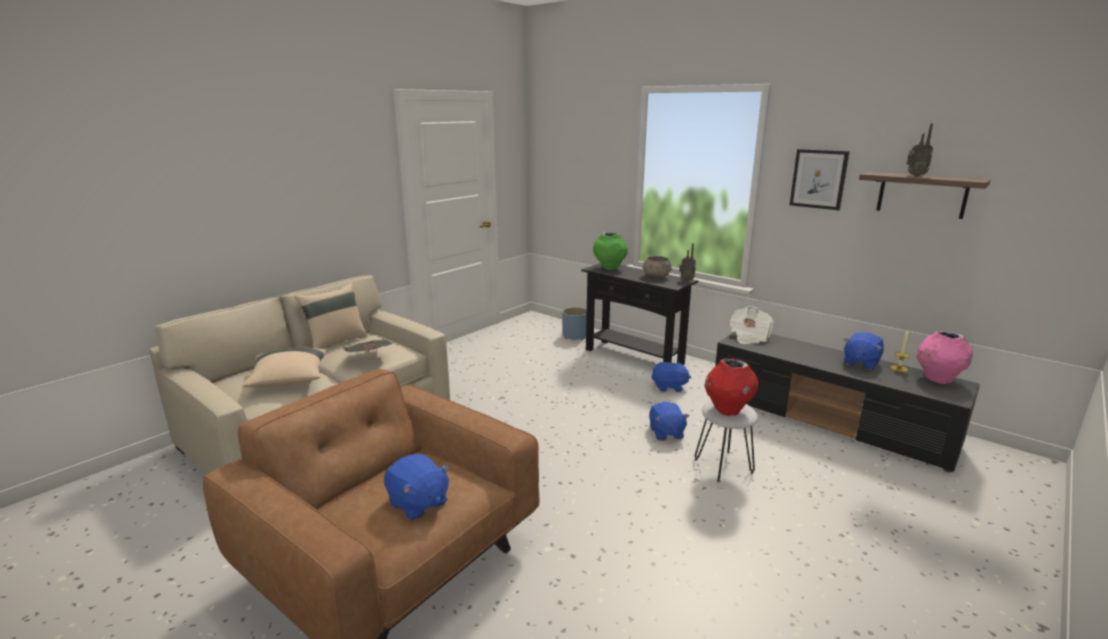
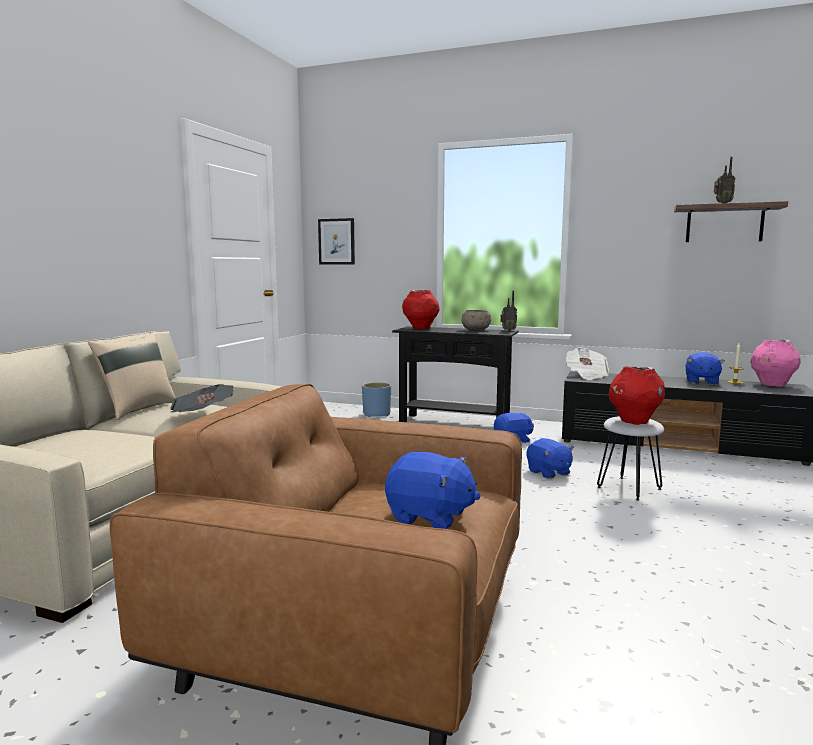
camera: 20 degrees left, 10 degrees down
(289, 380) = (109, 442): beige pillow -> none
(609, 268) = (421, 328): green vase -> red vase
(818, 179) = (628, 219): picture -> picture (336, 241)

